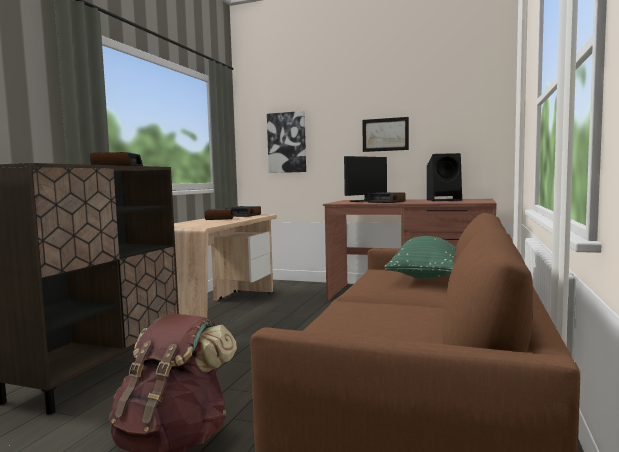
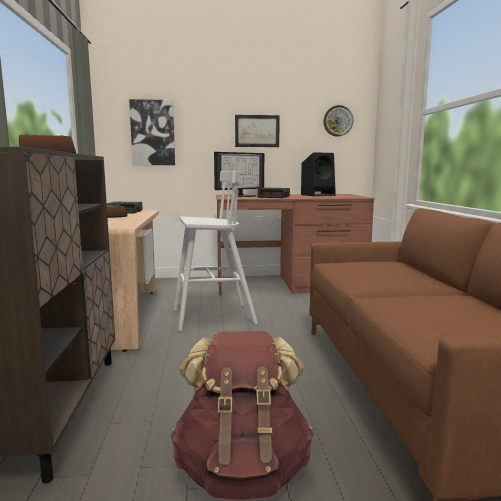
camera: 25 degrees left, 5 degrees up
(295, 319) = (211, 317): none -> white stool
(361, 201) = (244, 196): monitor -> monitor turned 150 degrees counterclockwise
(426, 275) = (387, 266): green pillow -> none
(476, 117) = (338, 121): none -> wall clock

